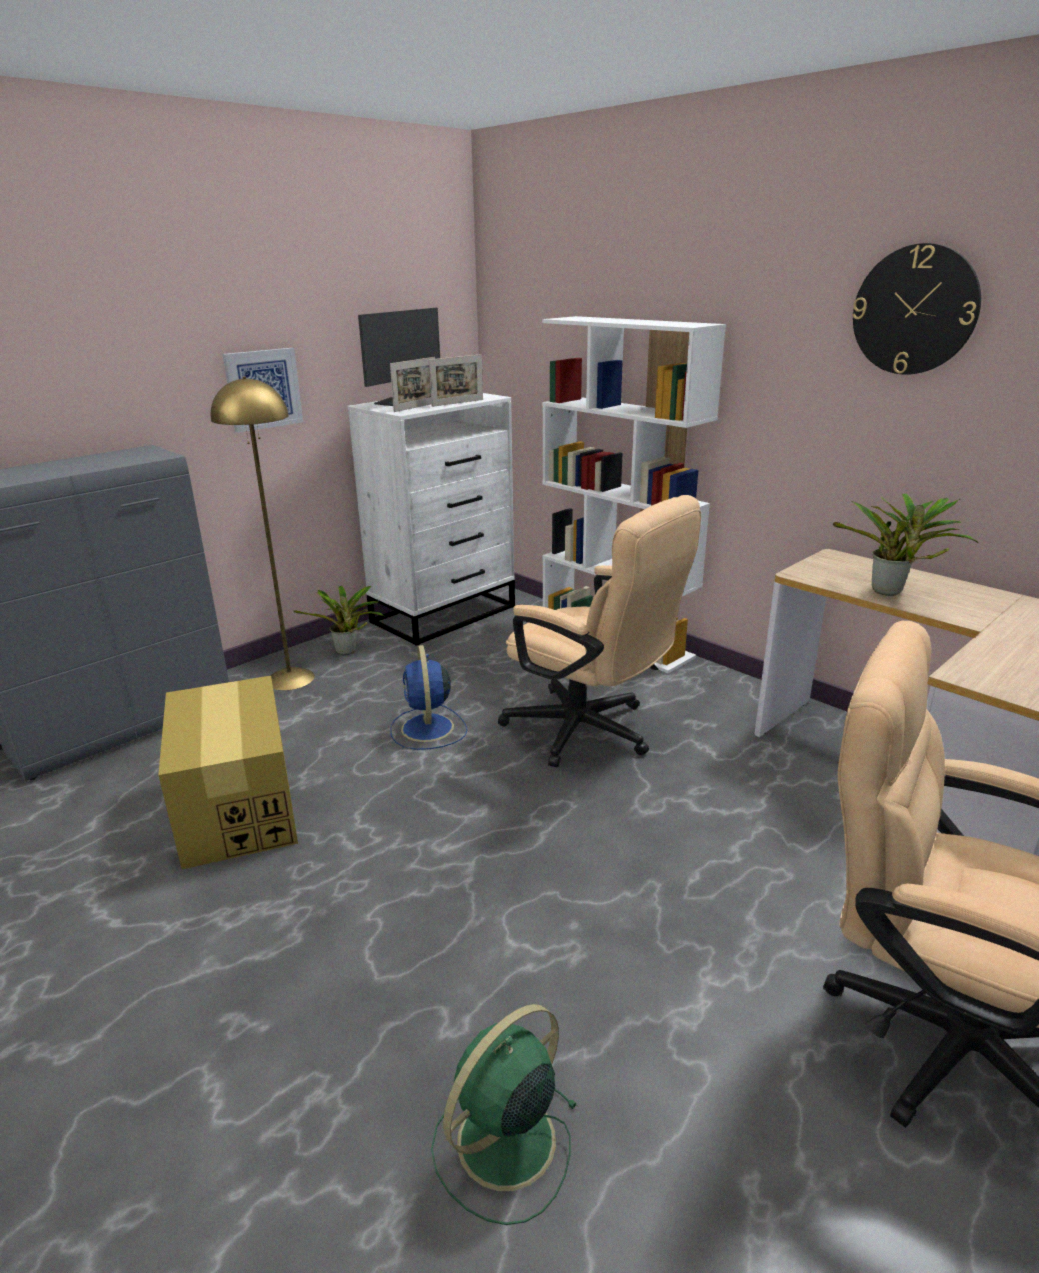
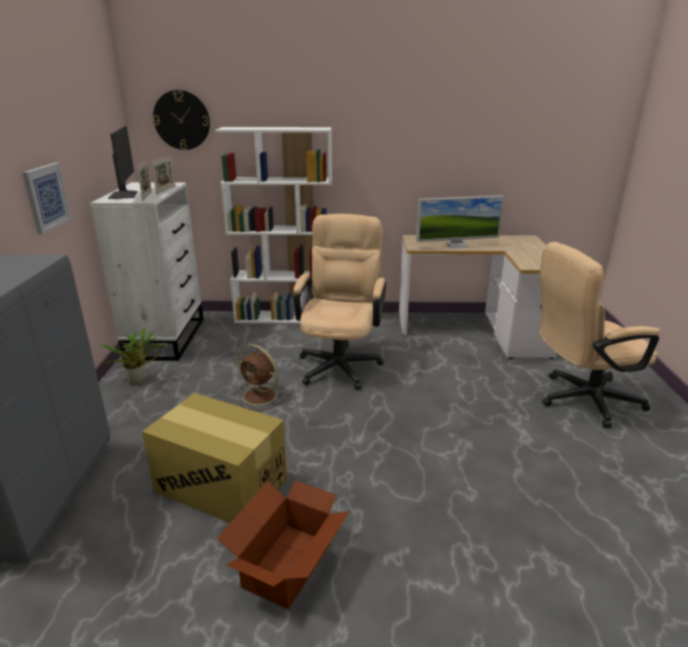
camera: 45 degrees left, 0 degrees up
(149, 936) = (286, 564): none -> cardboard box
(290, 678) = (124, 411): yellow floor lamp -> none
(428, 729) = (261, 396): blue fan -> brown fan
(503, 1144) = (540, 512): green fan -> none
(590, 733) = (341, 362): beige office chair -> beige office chair turned 75 degrees counterclockwise
(890, 593) = (456, 245): potted plant -> monitor
(914, 310) = (430, 116): wall clock -> wall clock (182, 120)

